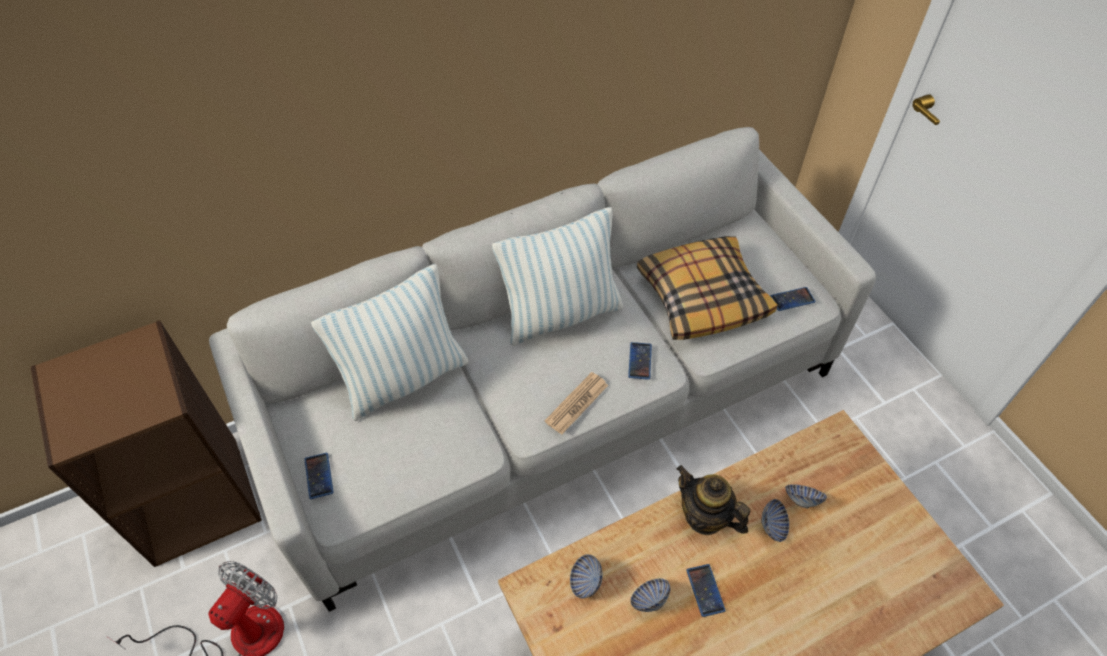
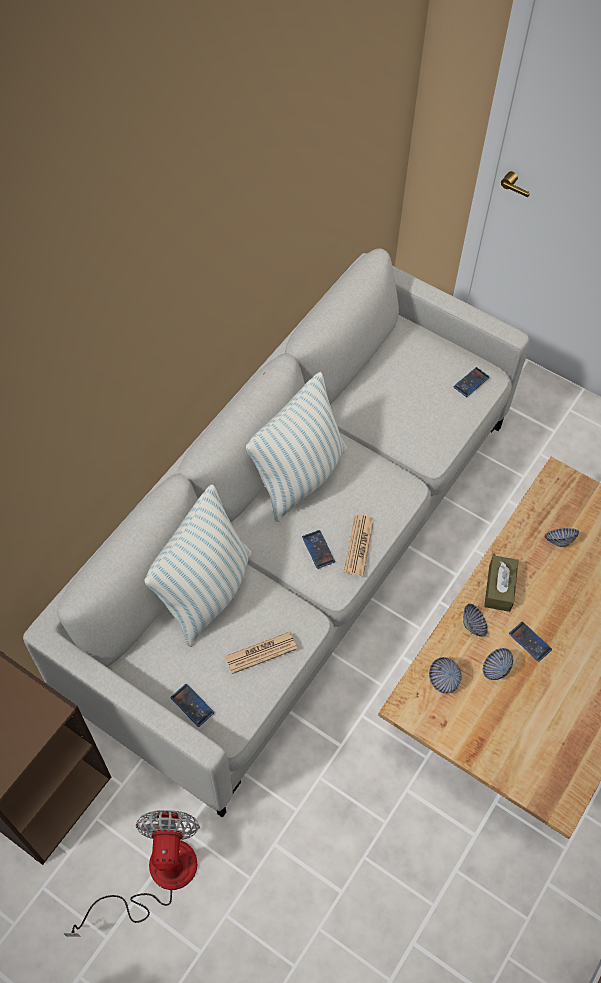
camera: 30 degrees left, 5 degrees up
(414, 459) = (261, 653): none -> newspaper
(640, 361) = (386, 488): phone -> phone (318, 549)
(702, 296) = (401, 410): pillow -> none
(705, 517) = (499, 588): teapot -> brown tissue box
(773, 526) = (550, 571): bowl -> bowl (473, 625)

